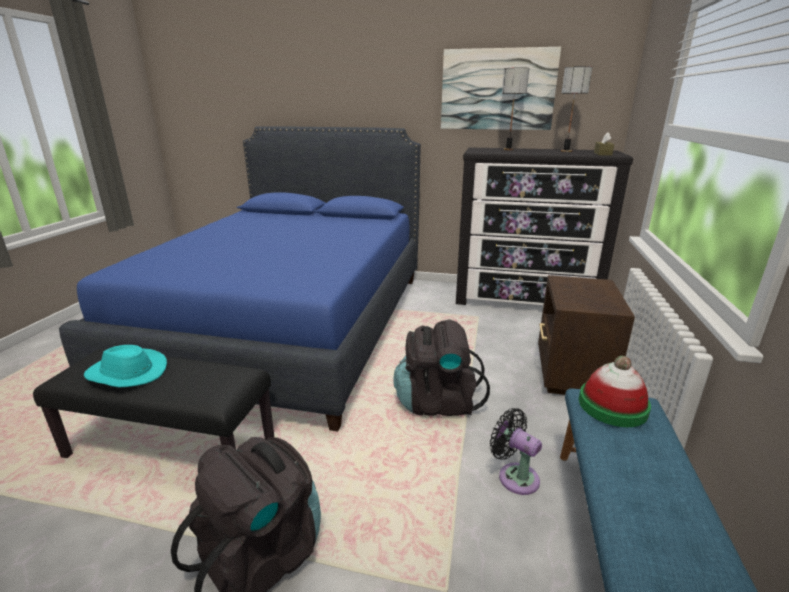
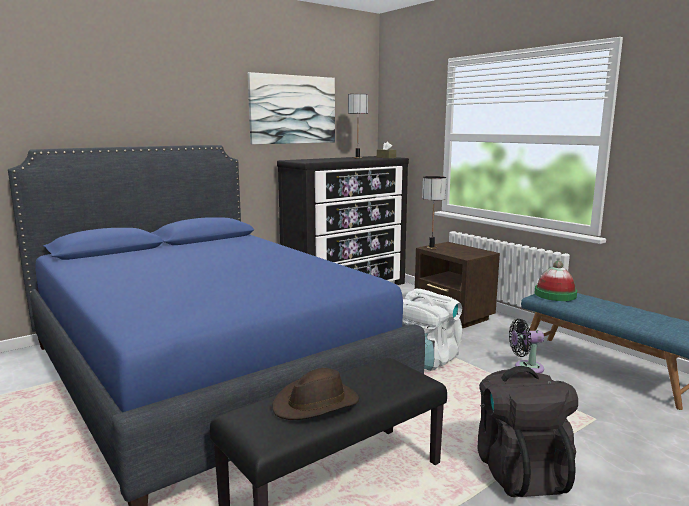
camera: 50 degrees left, 10 degrees down
(126, 373) = (316, 404): turquoise hat -> brown hat
(437, 402) = (427, 360): black backpack -> white backpack
(509, 149) = (317, 159): table lamp -> table lamp (432, 248)

